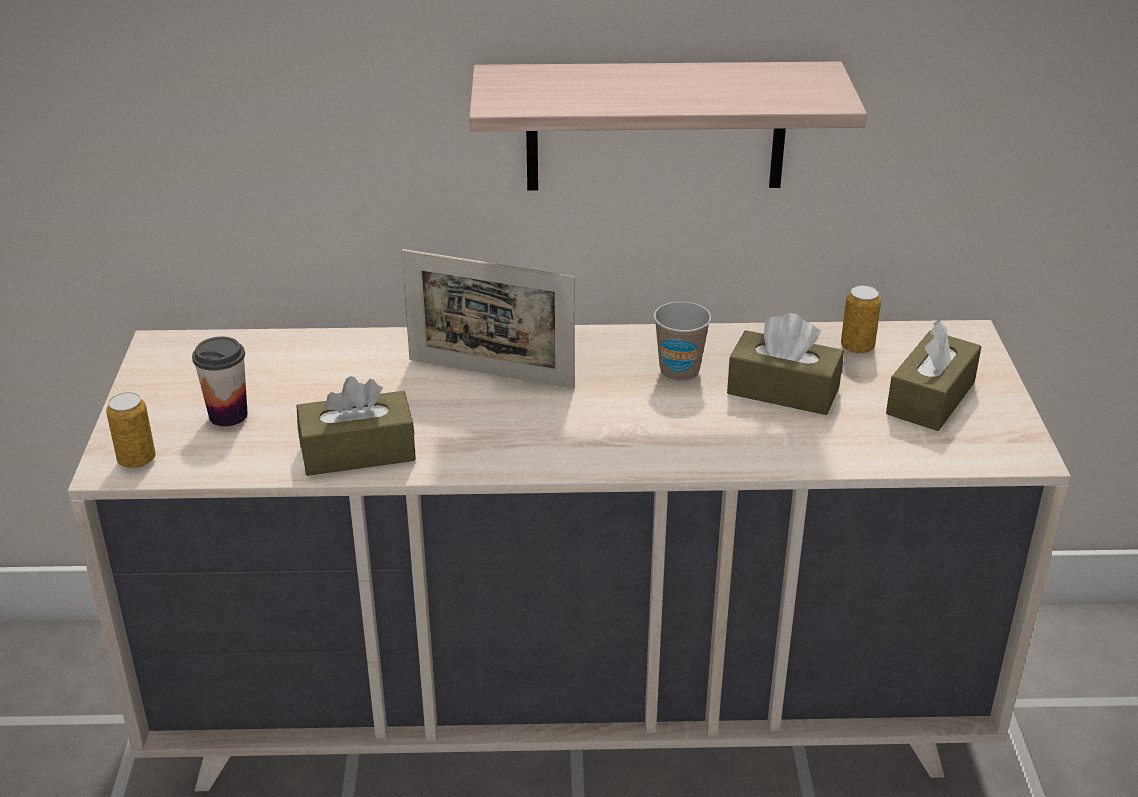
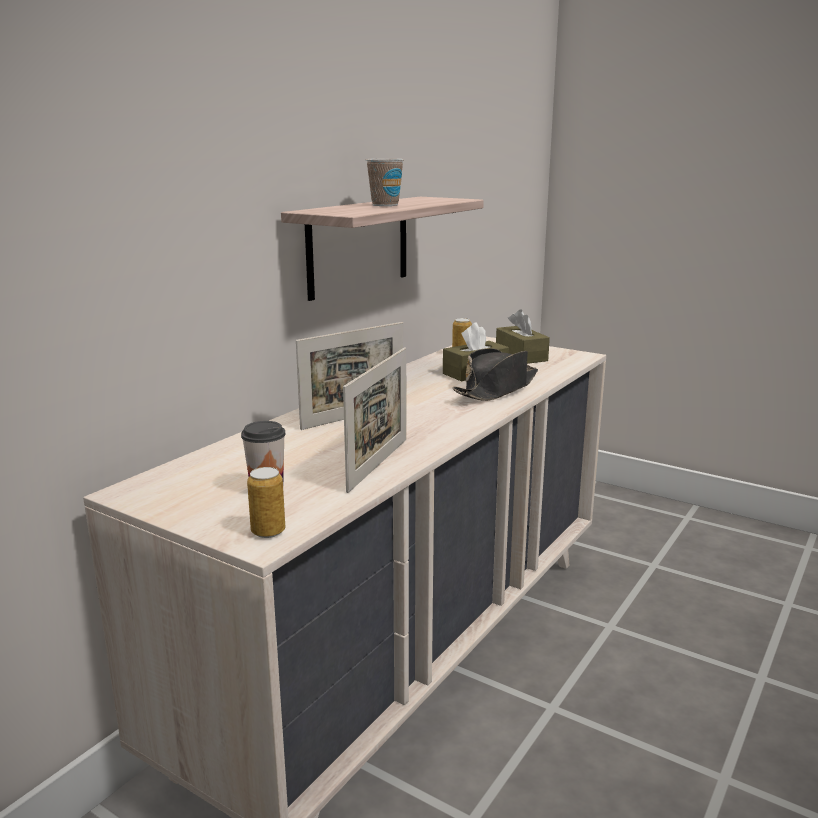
camera: 55 degrees left, 15 degrees down
(358, 452) = (378, 464): brown tissue box -> picture frame
(679, 372) = (426, 384): cup -> cup (385, 205)
(730, 435) = (497, 389): none -> black hat

